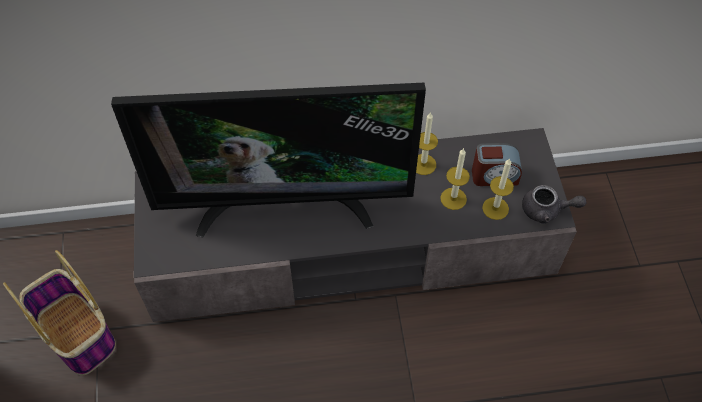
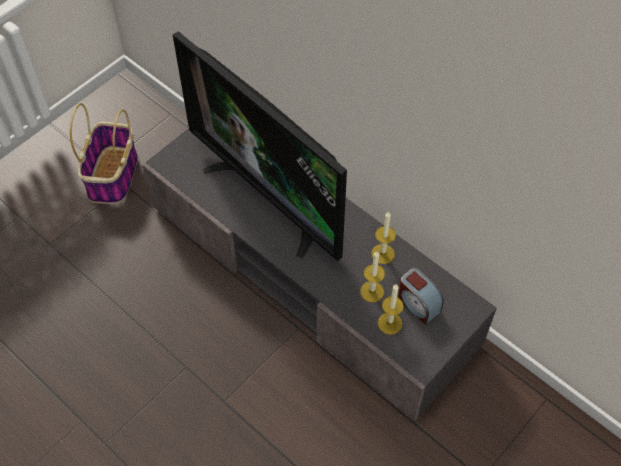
camera: 50 degrees right, 0 degrees up
(547, 210) = (421, 358): grey teapot -> none

